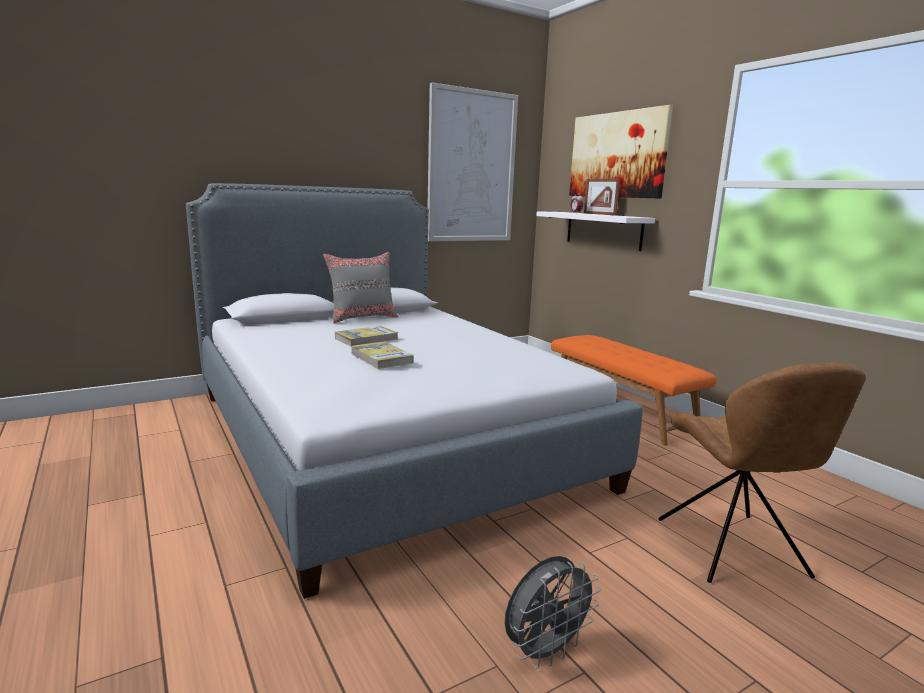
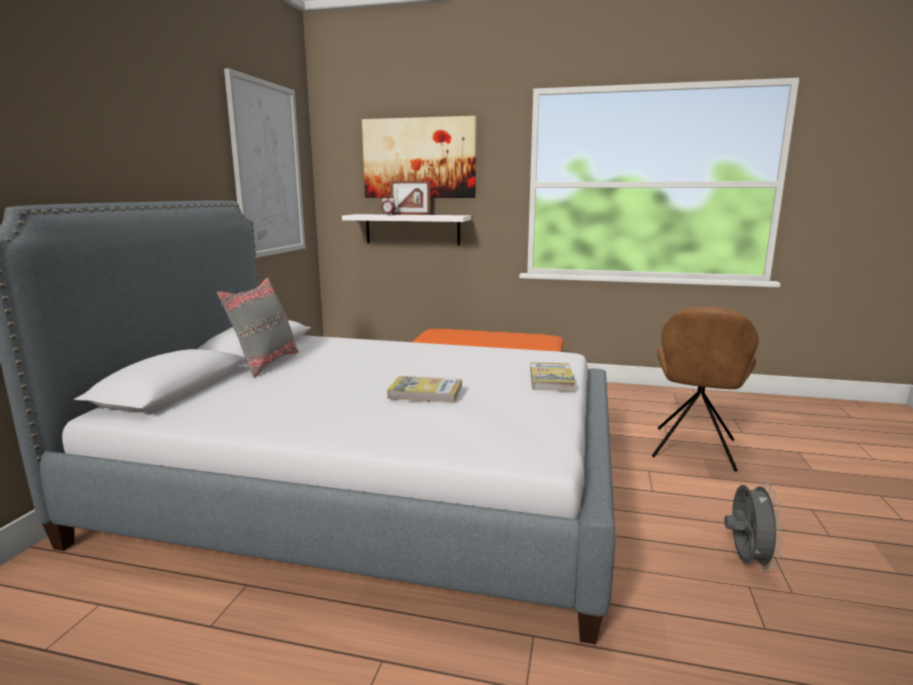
camera: 45 degrees left, 0 degrees up
(366, 339) = (347, 381): book -> book (551, 379)
(733, 550) = (693, 450): brown chair -> brown chair turned 75 degrees clockwise

